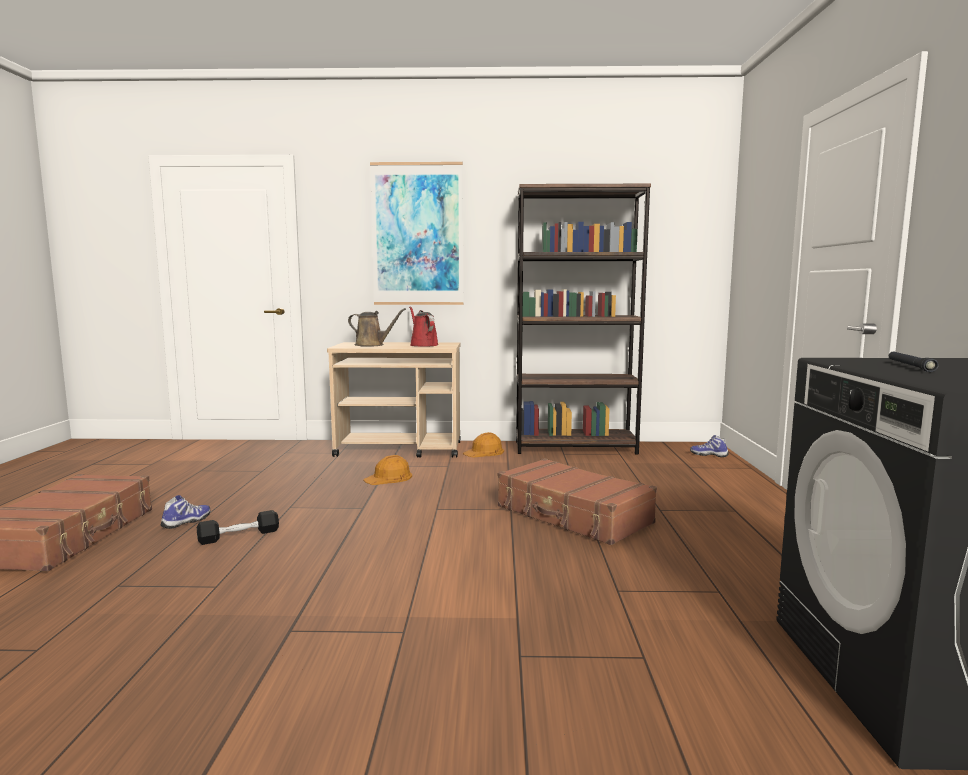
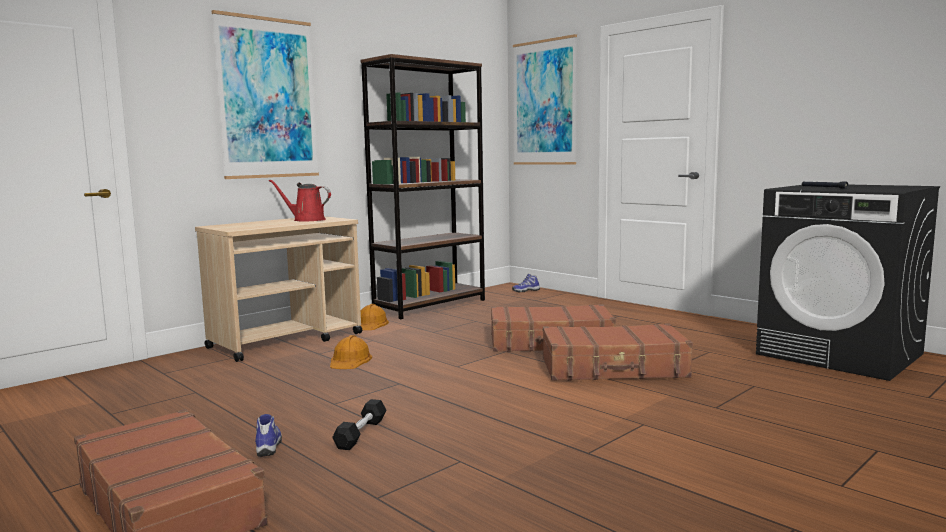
camera: 45 degrees left, 0 degrees up
(372, 345) = (255, 225): brown watering can -> none
(551, 564) = (614, 368): none -> brown suitcase
(756, 225) = (544, 103): none -> picture

